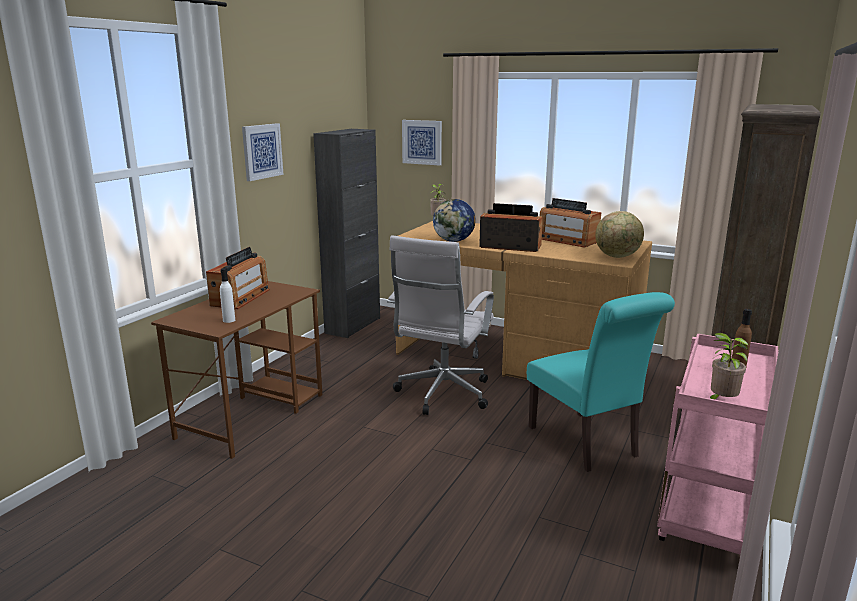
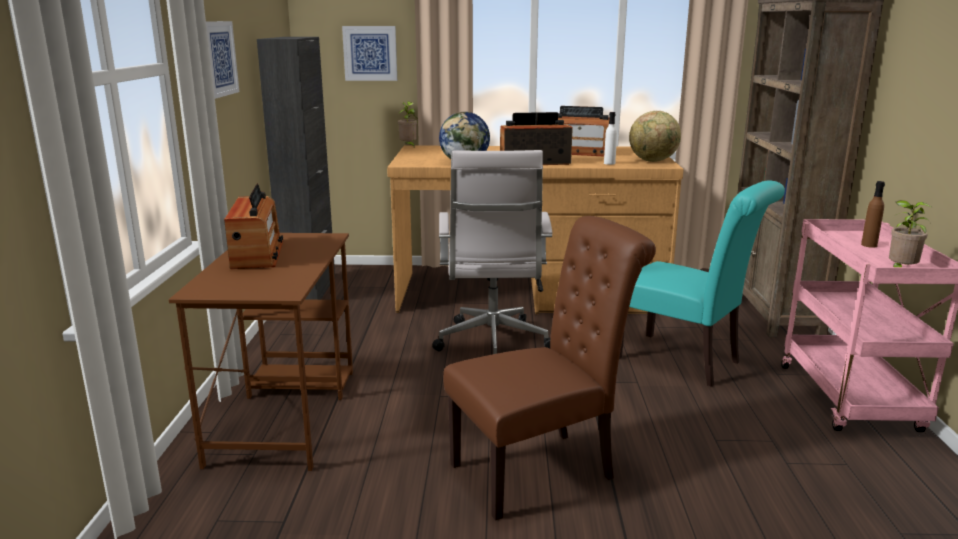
camera: 25 degrees left, 0 degrees up
(229, 320) = (284, 280): white bottle -> white bottle (609, 163)
(378, 501) = (541, 469): none -> brown chair

